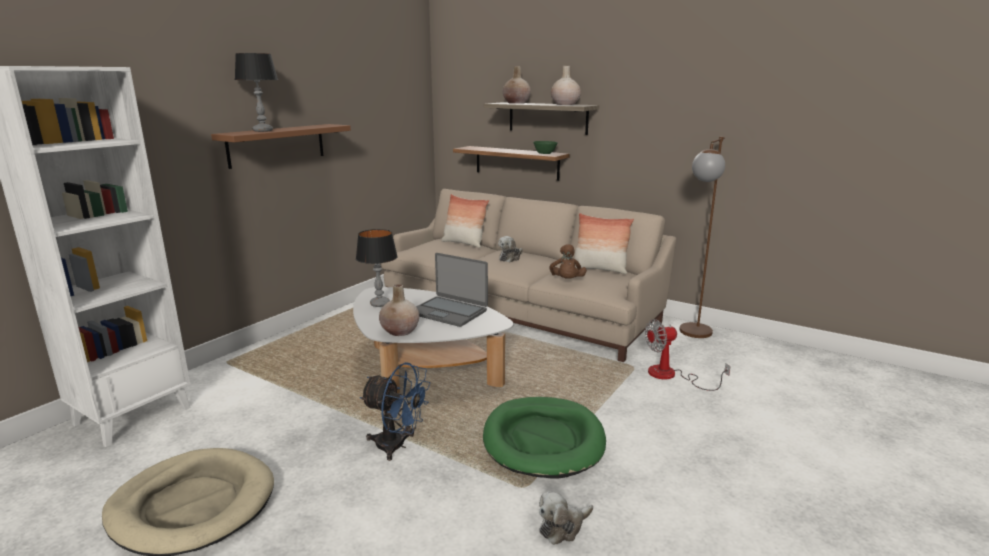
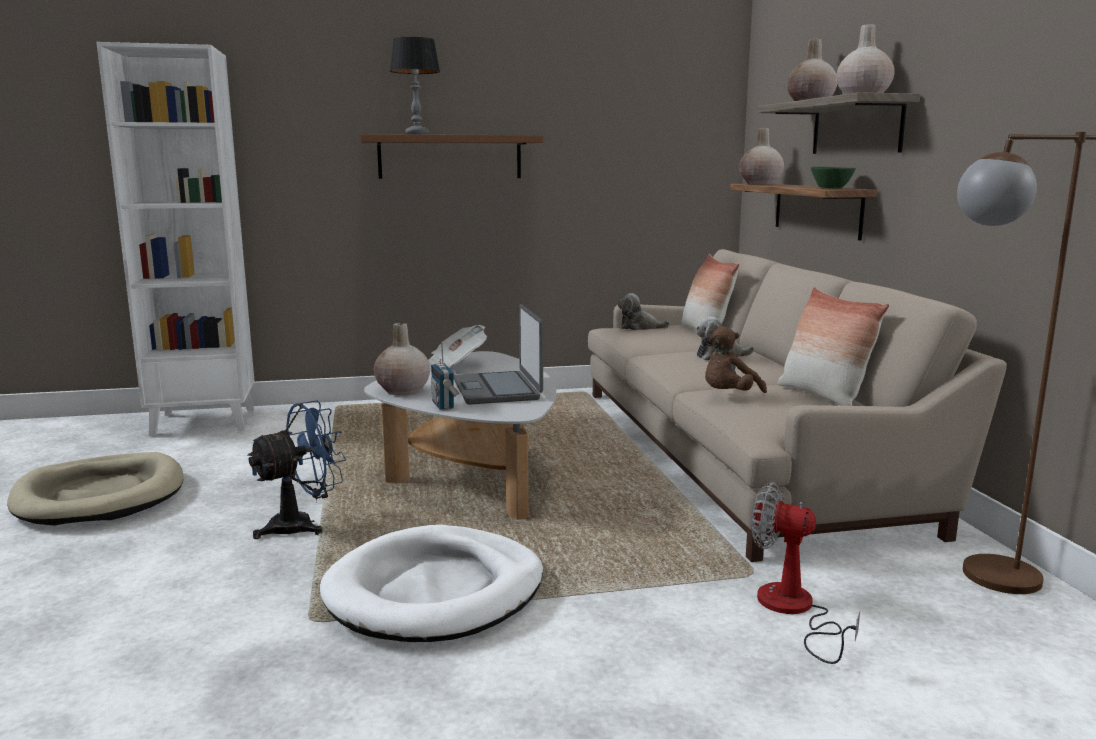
camera: 45 degrees right, 5 degrees down
(380, 304) = (454, 365): table lamp -> newspaper
(397, 446) = (302, 525): blue fan -> blue fan turned 105 degrees counterclockwise
(449, 332) = (444, 405): none -> radio
(475, 148) = (760, 184): none -> beige vase
(543, 440) = (435, 591): green dog bed -> white dog bed
(563, 527) = (256, 678): plush toy -> plush toy (639, 327)

